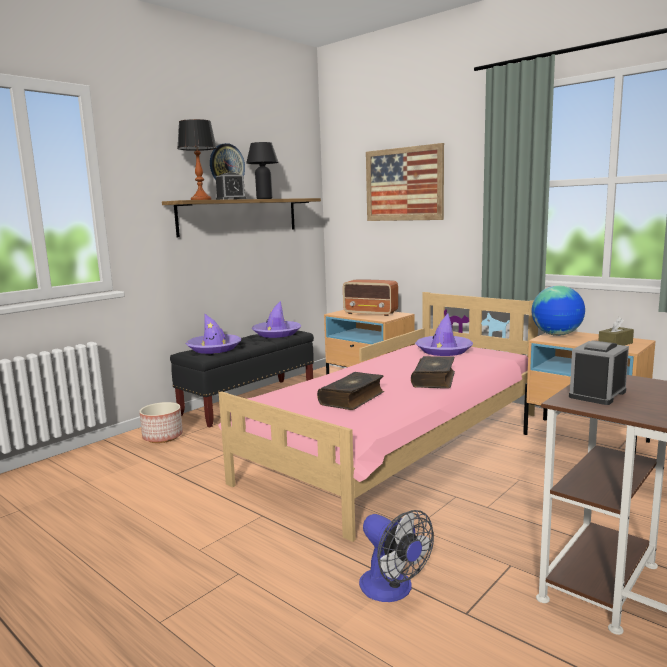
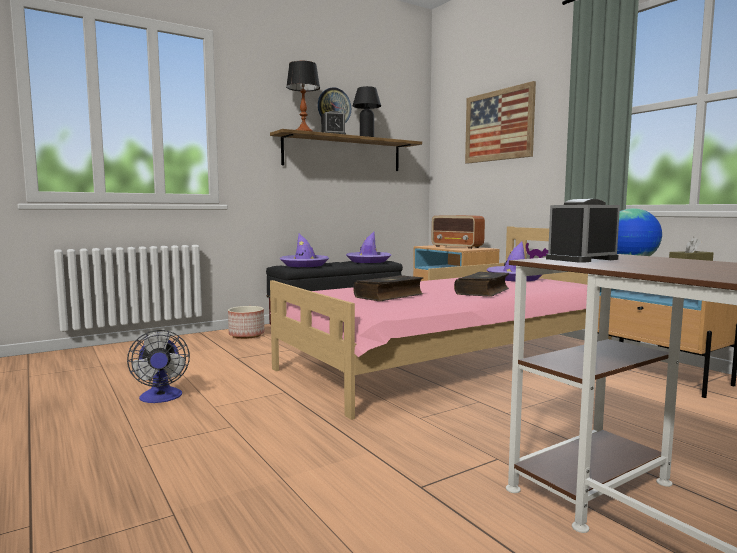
camera: 15 degrees right, 5 degrees down
(392, 590) = (361, 458): fan -> fan (161, 398)

